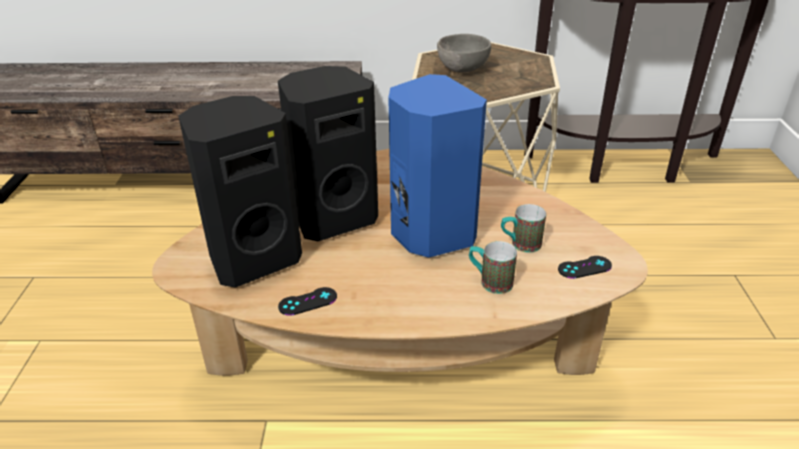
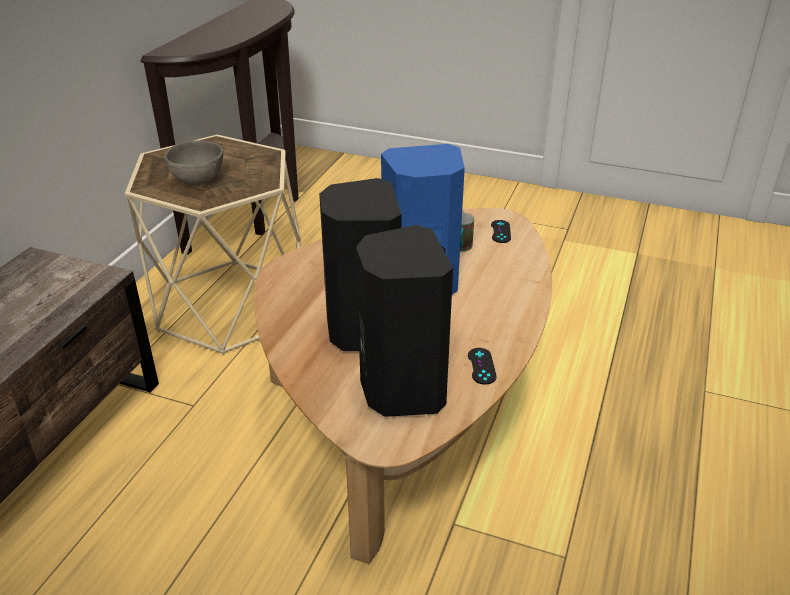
camera: 70 degrees left, 0 degrees up
(489, 281) = (497, 273): mug -> none

